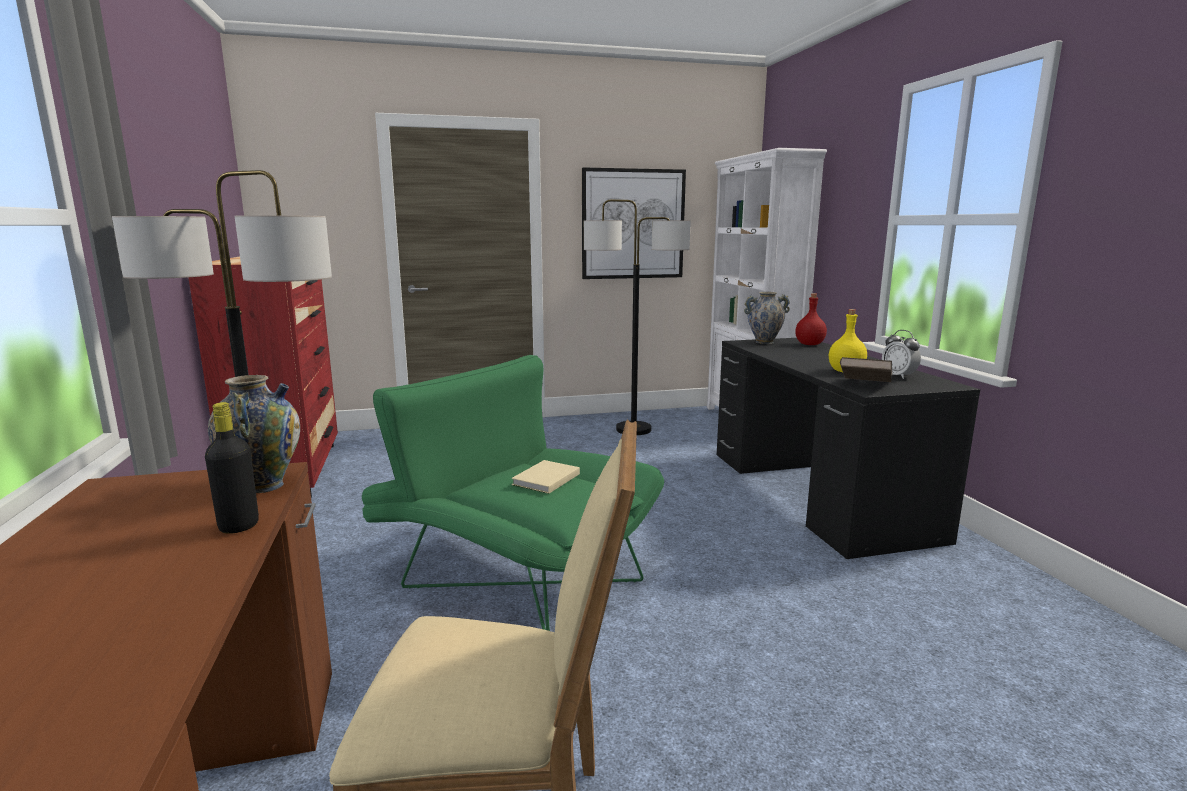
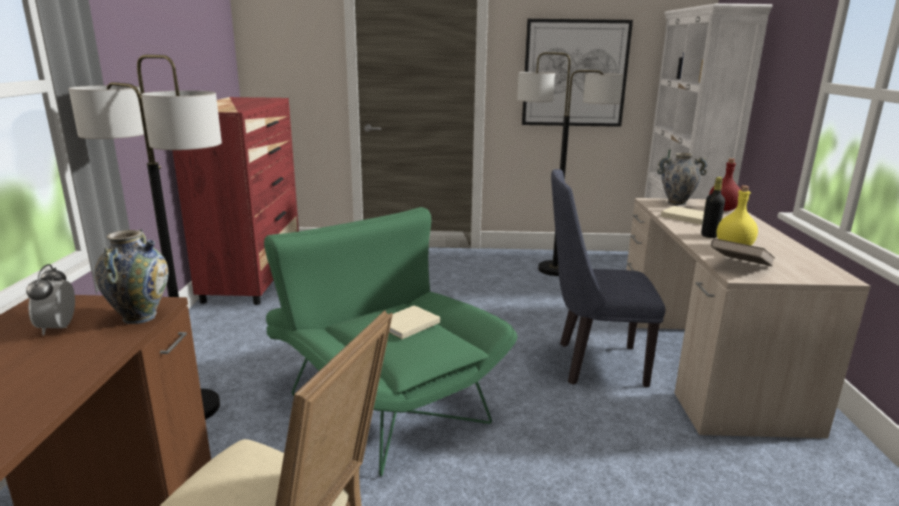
camera: 15 degrees right, 5 degrees up
(239, 526) = (97, 354): black bottle -> black bottle (709, 235)
(715, 511) = (592, 363): none -> blue chair
(782, 352) = (685, 217): none -> beige book
(816, 493) = (703, 359): black desk -> beige desk
(898, 376) = (787, 259): alarm clock -> alarm clock (58, 328)

